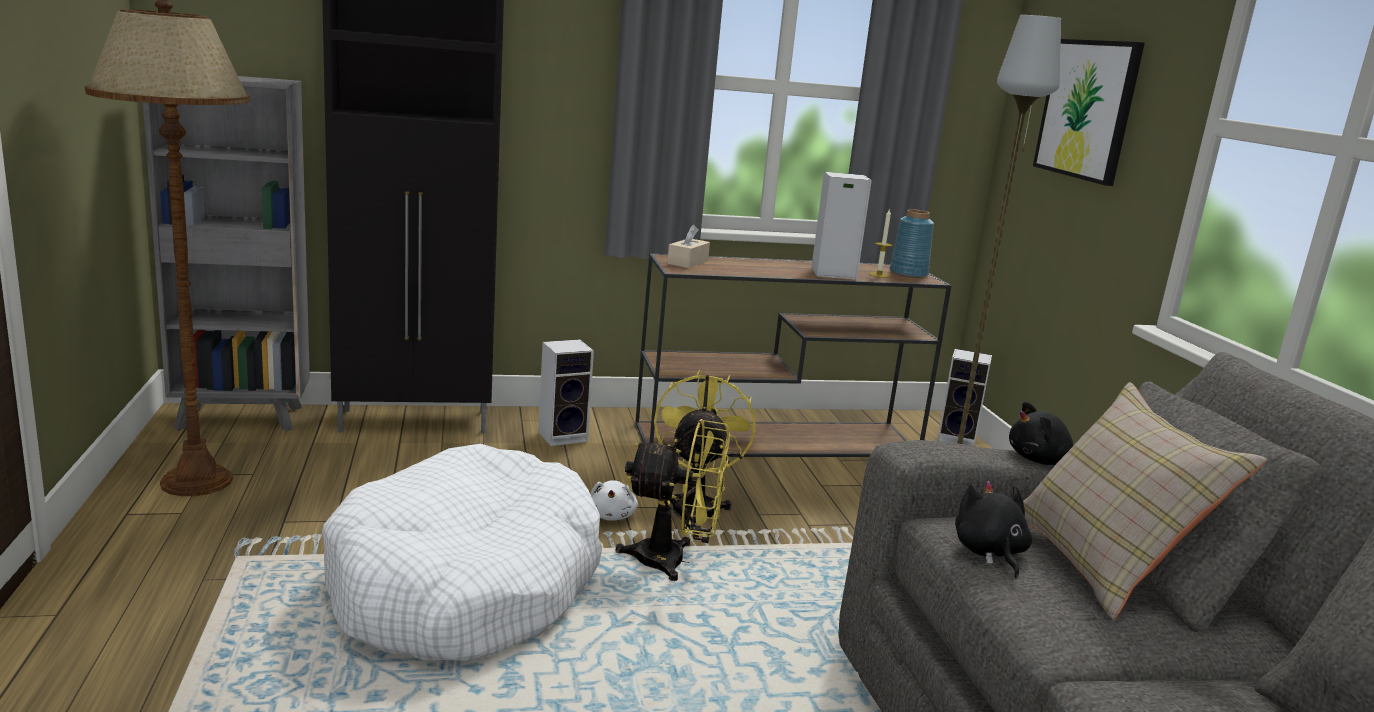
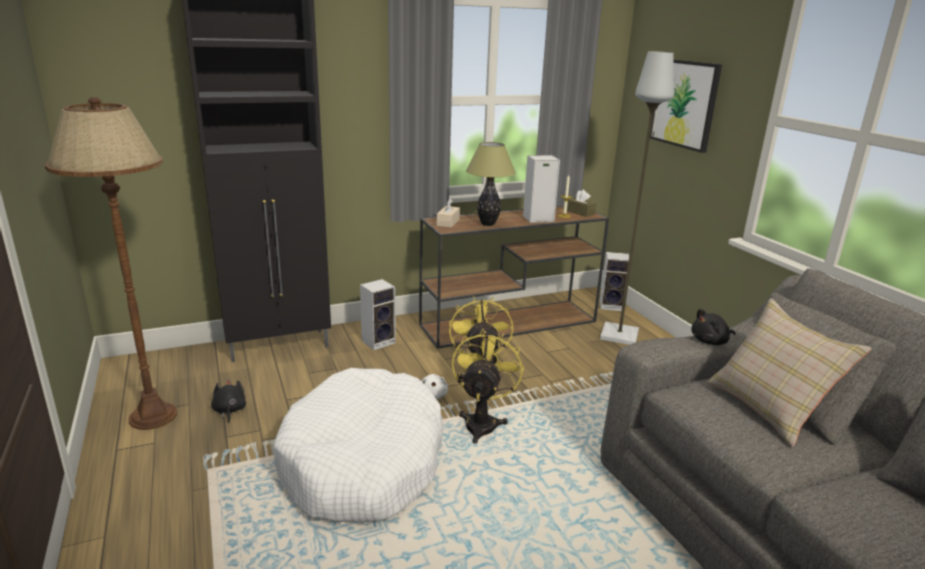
camera: 10 degrees left, 5 degrees up
(243, 418) = (162, 361): grey bookcase -> none
(673, 562) = (482, 422): yellow fan -> yellow fan turned 75 degrees counterclockwise
(748, 270) = (487, 224): none -> table lamp
(907, 274) = (579, 212): blue vase -> brown tissue box
(989, 553) = (708, 412): black plush toy -> black plush toy (229, 411)

